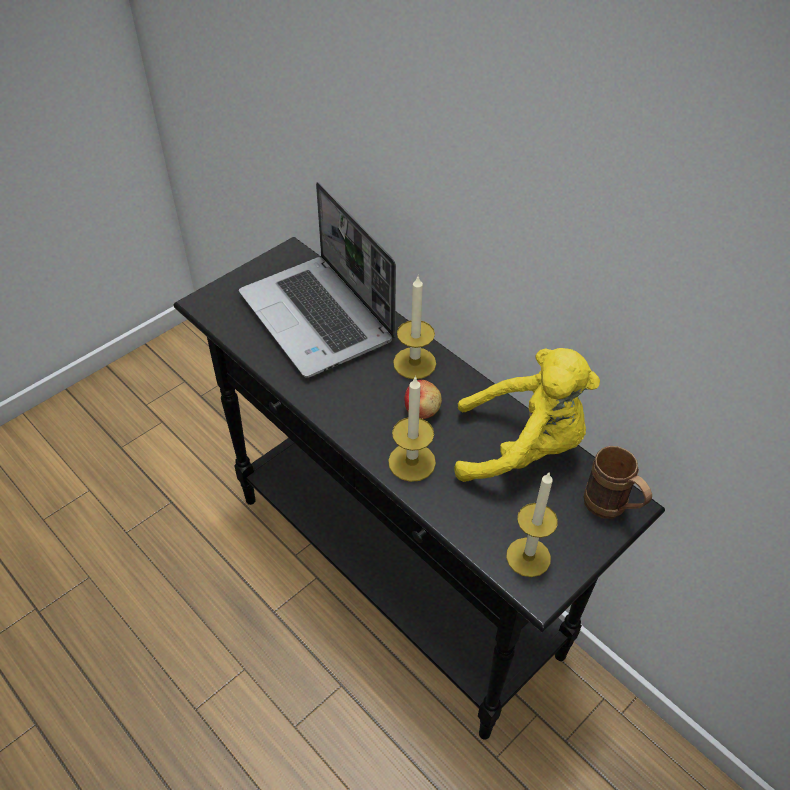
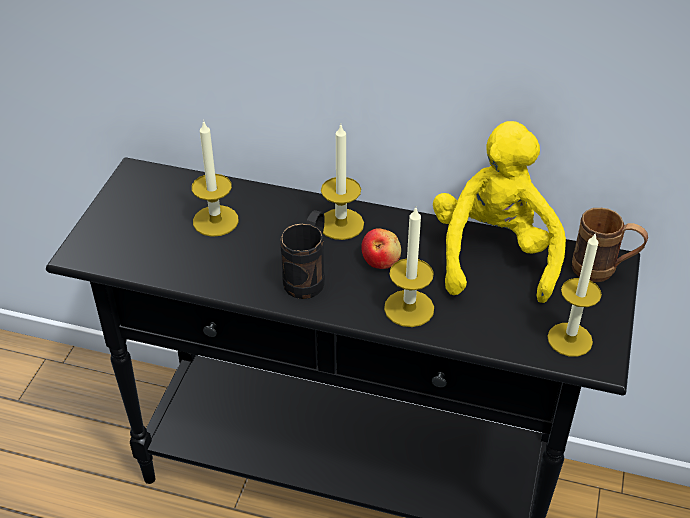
camera: 30 degrees left, 5 degrees down
(319, 318) = (215, 221): laptop -> candle
(353, 397) = (308, 277): none -> black mug
(523, 448) = (493, 255): yellow plush toy -> yellow plush toy turned 60 degrees counterclockwise

